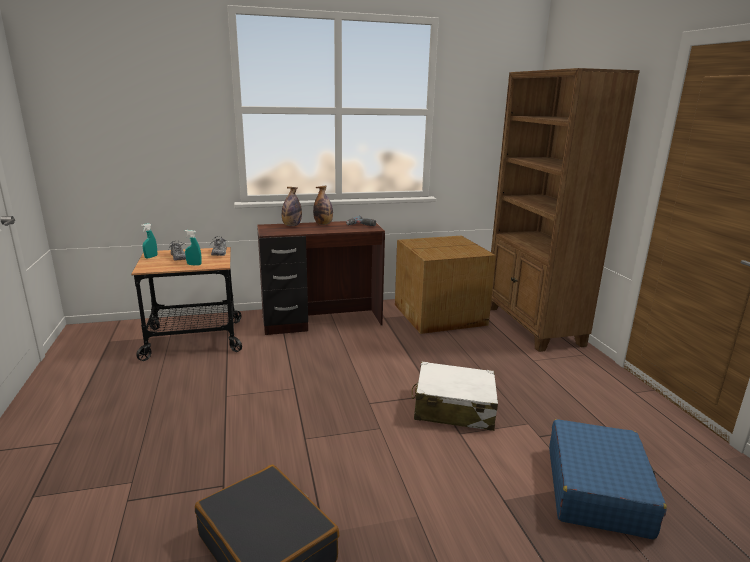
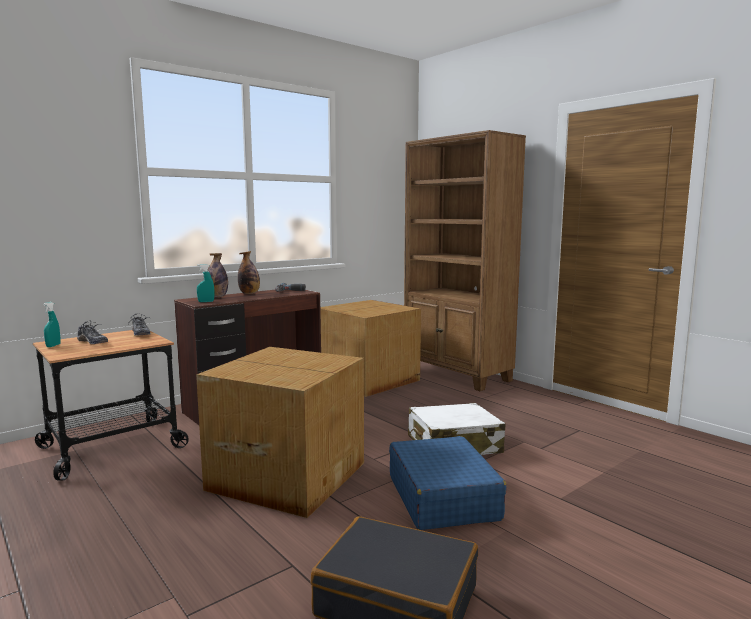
camera: 25 degrees left, 10 degrees down
(194, 265) = (124, 345): turquoise spray bottle -> turquoise spray bottle (206, 302)
(288, 399) = (287, 475): none -> cardboard box
(597, 489) = (616, 472): blue suitcase -> blue suitcase (442, 497)

